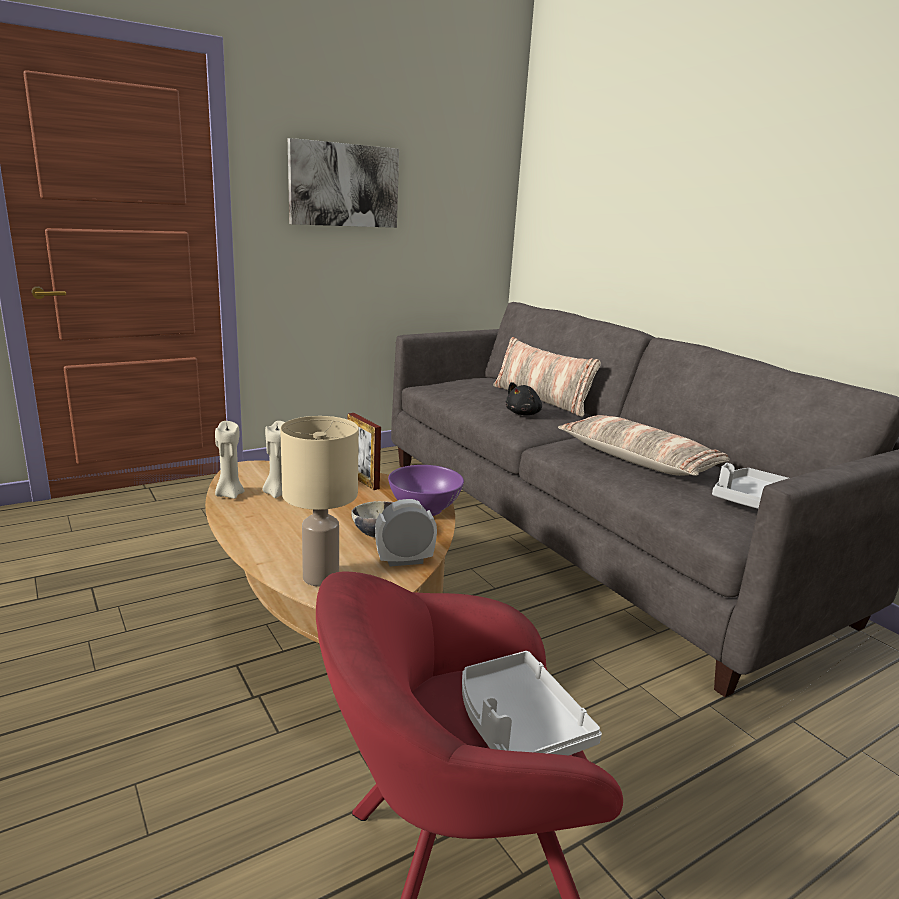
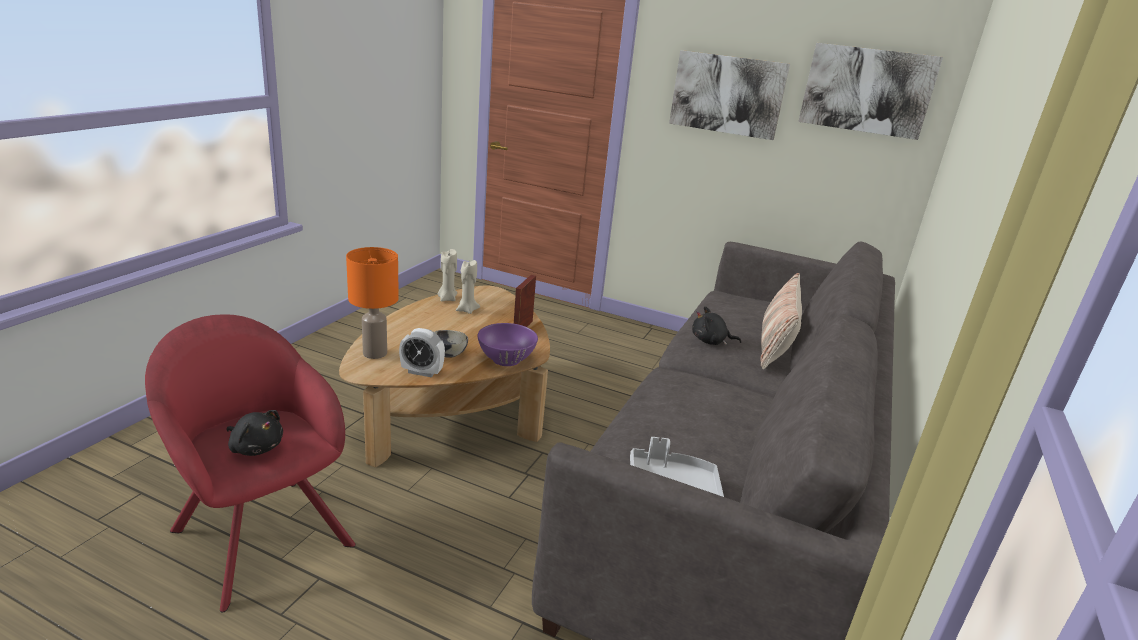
camera: 55 degrees right, 5 degrees up
(321, 578) = (374, 353): beige table lamp -> orange table lamp
(404, 561) = (422, 372): alarm clock -> alarm clock turned 150 degrees clockwise
(459, 170) = (867, 90): none -> picture
(518, 725) = (255, 447): grey tray -> black plush toy
(638, 459) = (688, 414): pillow -> none

